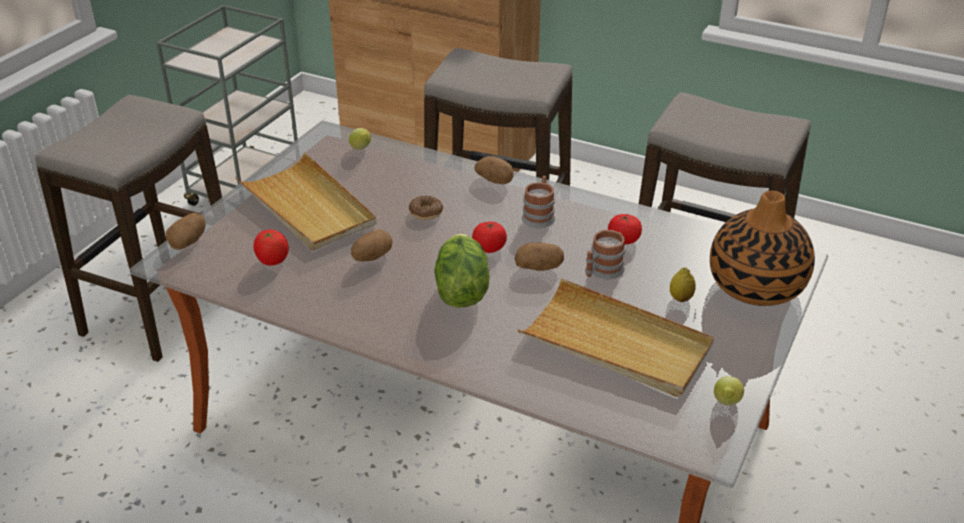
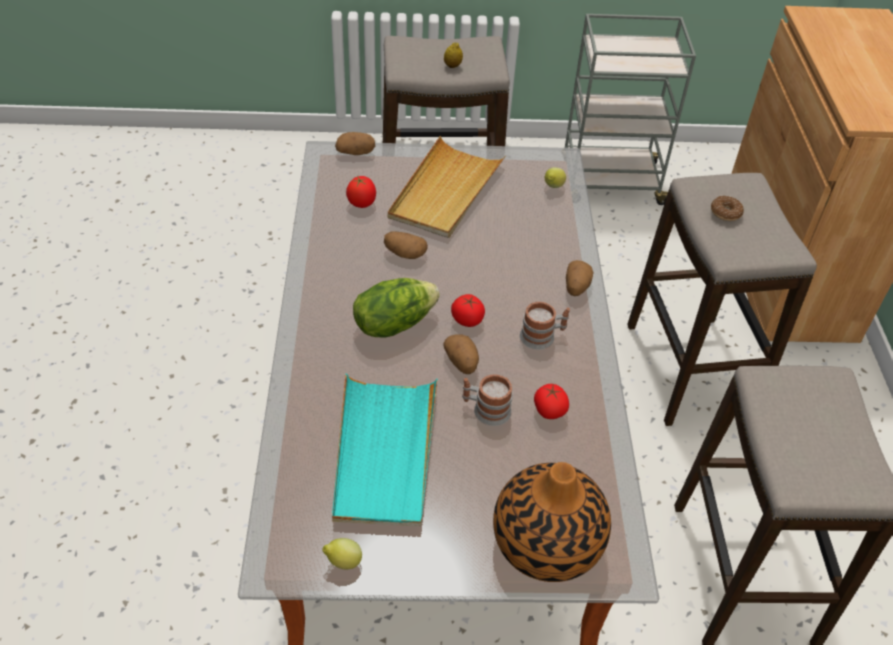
camera: 60 degrees right, 10 degrees up
(426, 212) = (490, 261): donut -> donut (725, 213)
(616, 343) = (384, 453): beige tray -> turquoise tray
(680, 298) = (484, 483): lemon -> lemon (452, 66)

